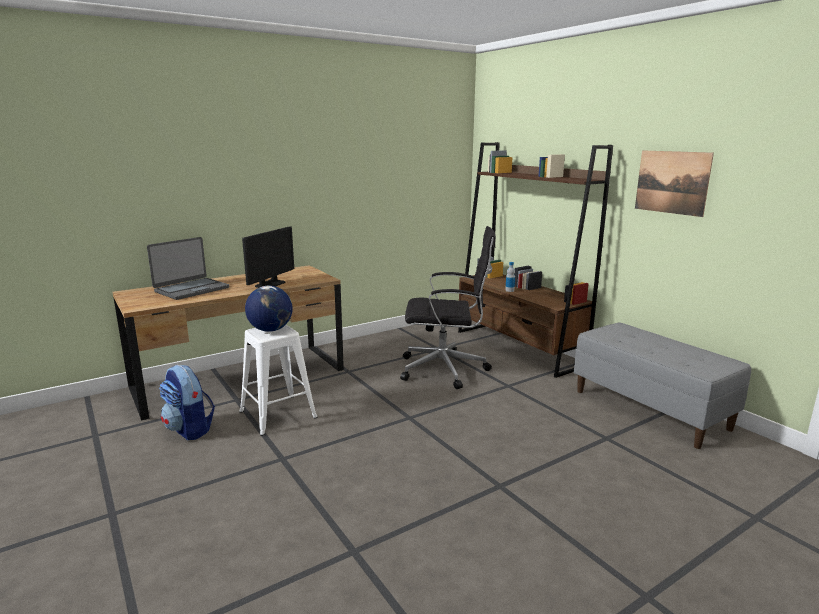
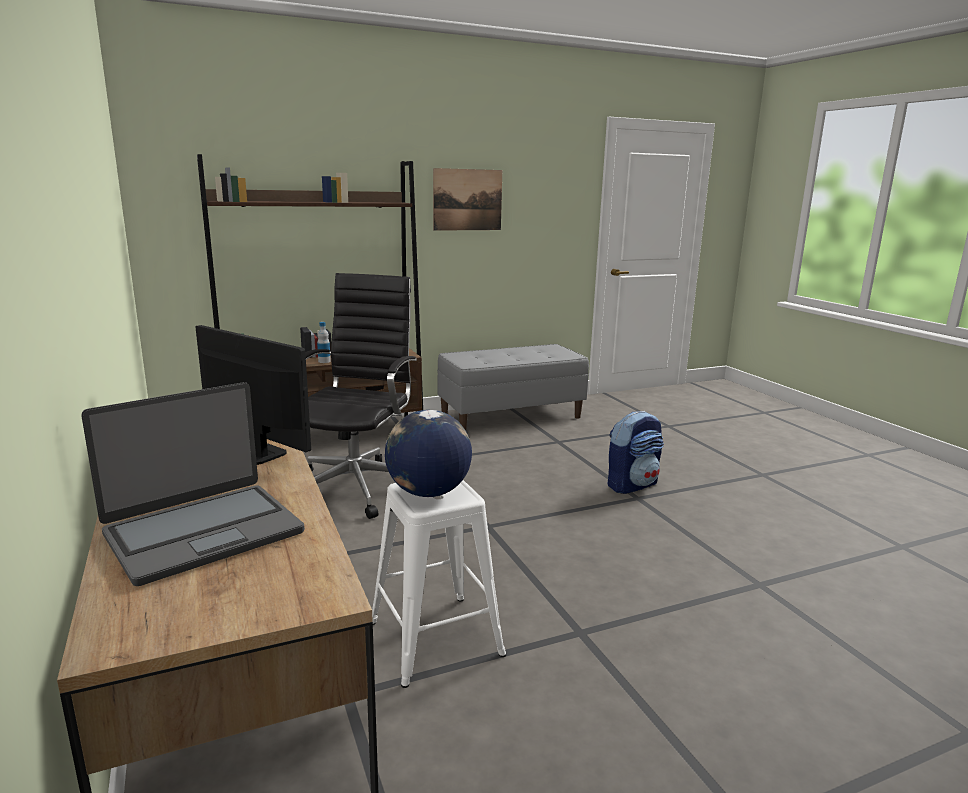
camera: 80 degrees left, 0 degrees up
(189, 429) = (458, 757): backpack -> backpack (632, 485)
(191, 289) = (203, 532): laptop -> laptop turned 90 degrees clockwise

